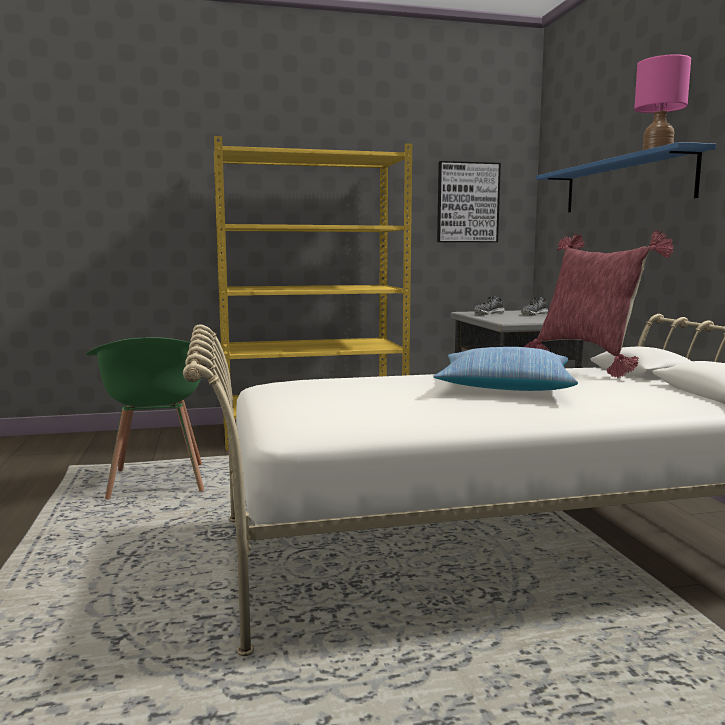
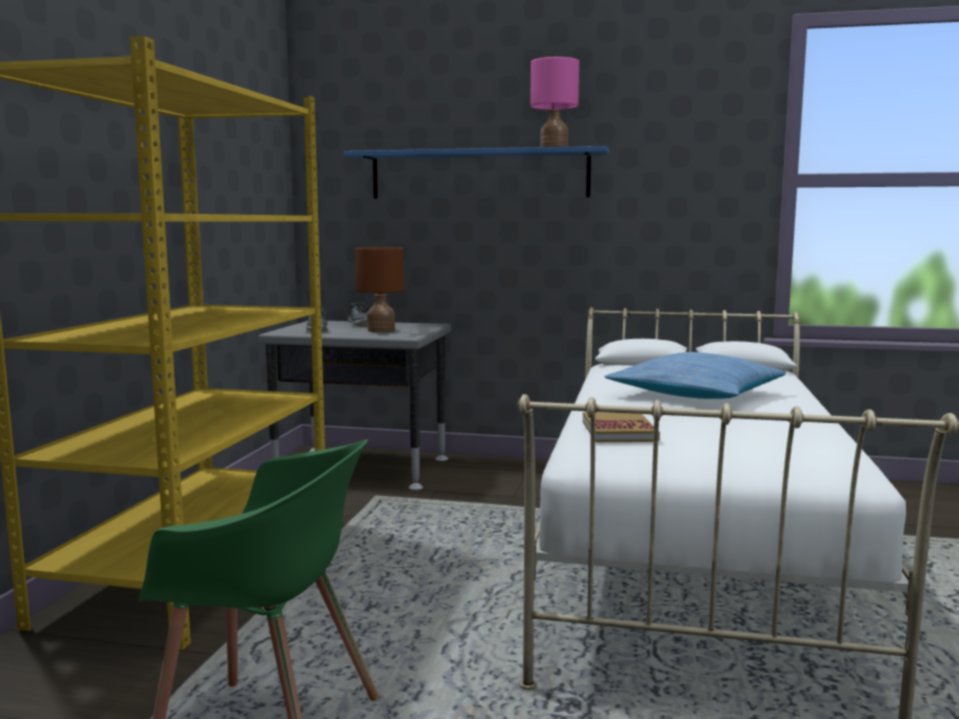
camera: 65 degrees left, 0 degrees up
(336, 381) = (619, 431): none -> book
(467, 202) = (248, 178): picture -> none
(517, 318) = (381, 330): none -> brown table lamp
(590, 367) = (615, 366): red pillow -> none

